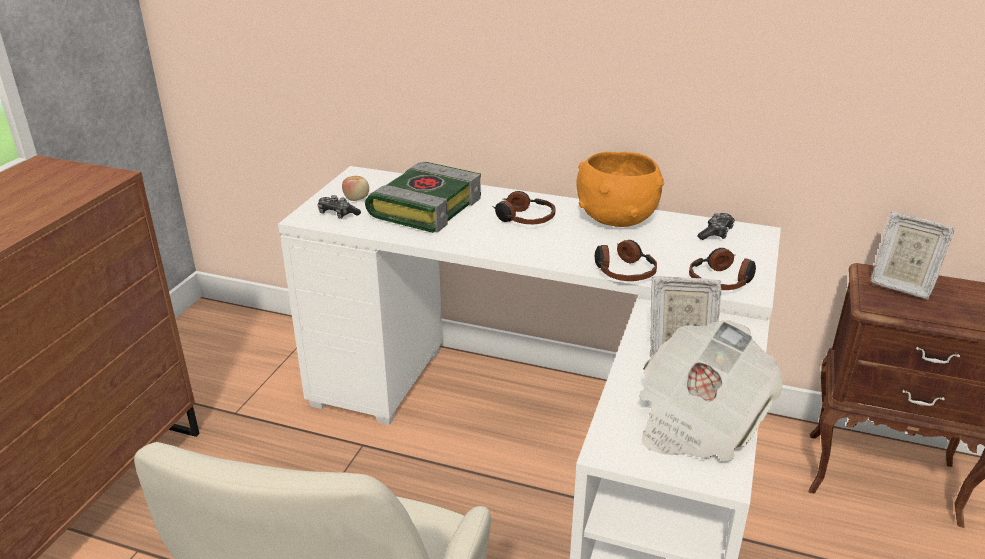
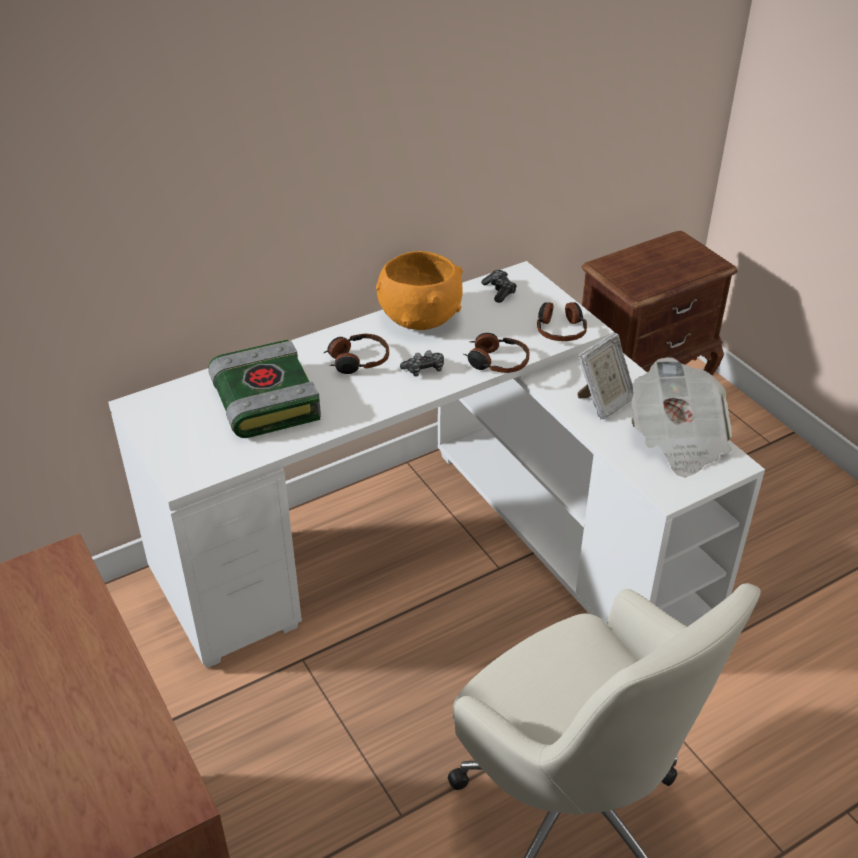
camera: 50 degrees left, 10 degrees up
(337, 214) = (203, 456): game controller -> game controller (424, 369)
(357, 199) = (189, 431): apple -> none
(900, 284) = (630, 266): picture frame -> none

